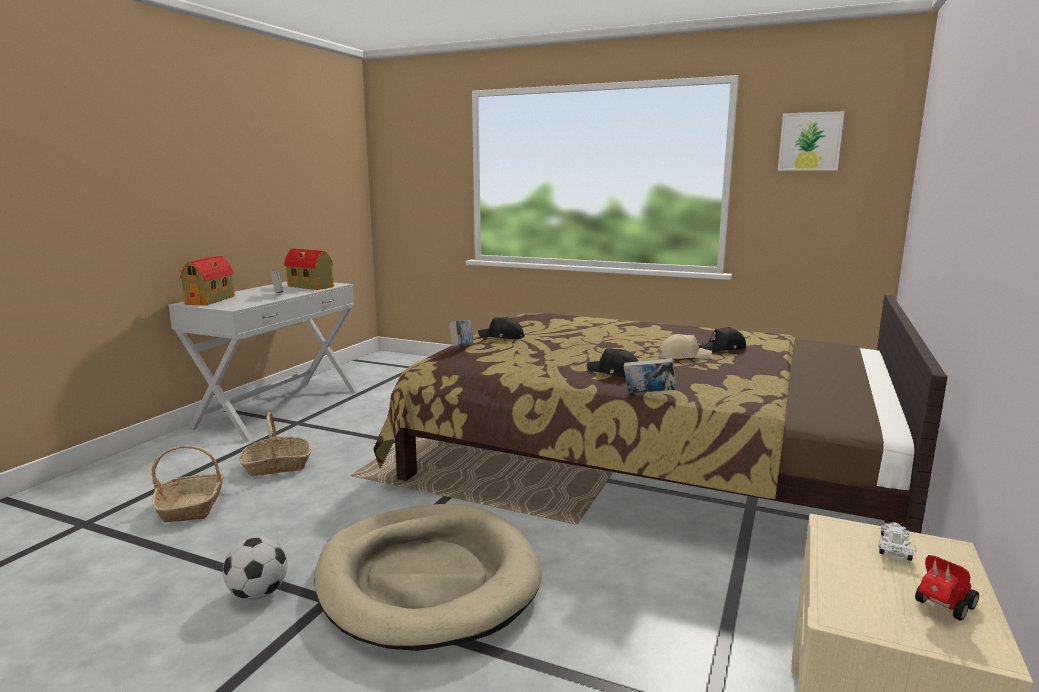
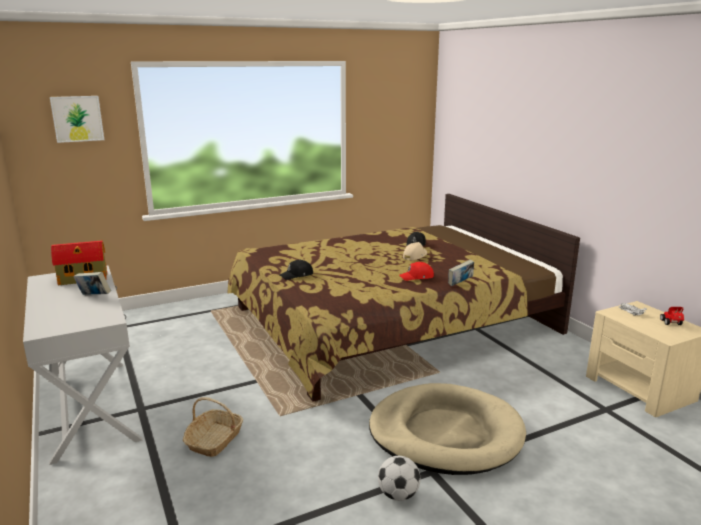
camera: 50 degrees left, 5 degrees up
(192, 506) = (230, 496): basket -> none
(211, 300) = (50, 322): toy house -> none
(461, 348) = (300, 291): book -> none
(614, 372) = (417, 277): black cap -> red cap
(810, 141) = (387, 105): picture -> picture (77, 118)

